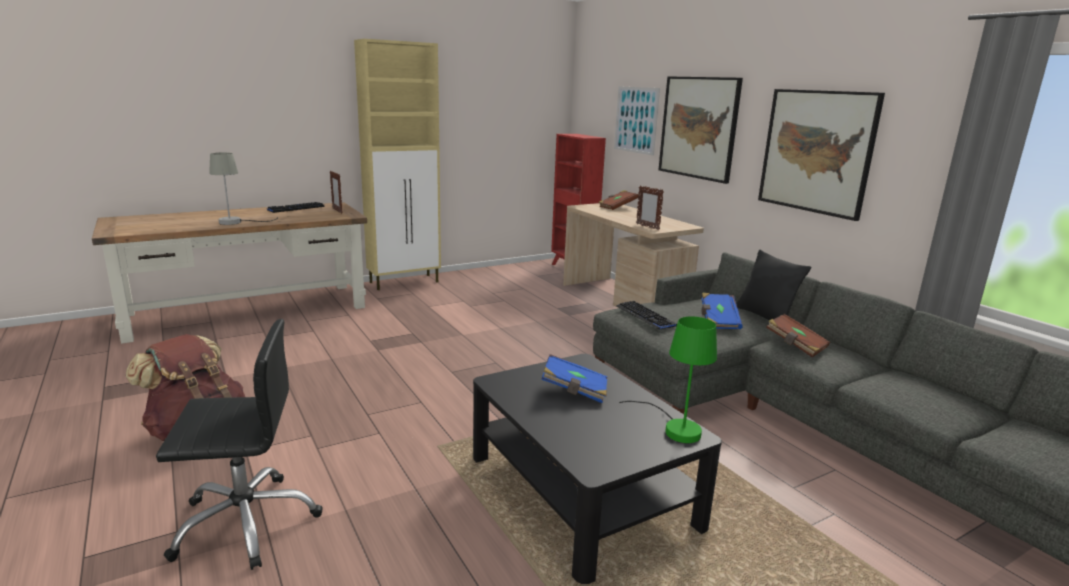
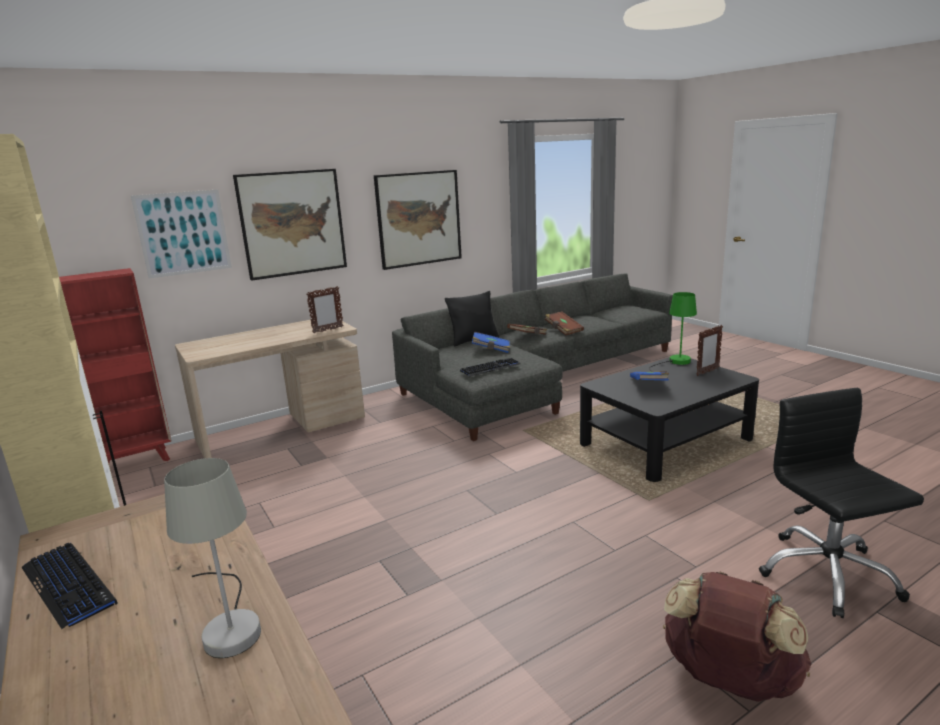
camera: 90 degrees left, 0 degrees up
(337, 211) = (141, 519): picture frame -> picture frame (707, 372)
(617, 207) = (214, 341): brown book -> brown book (563, 330)

